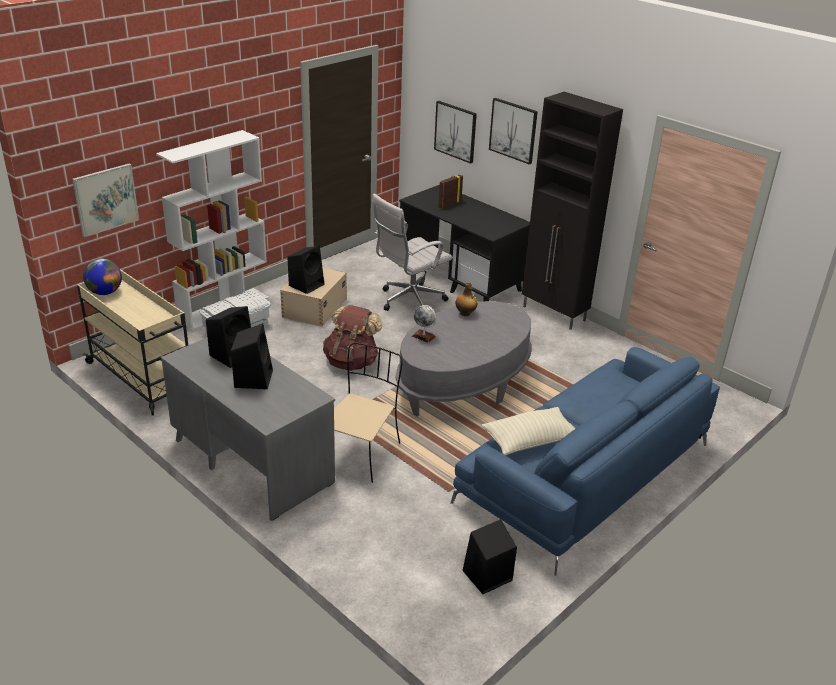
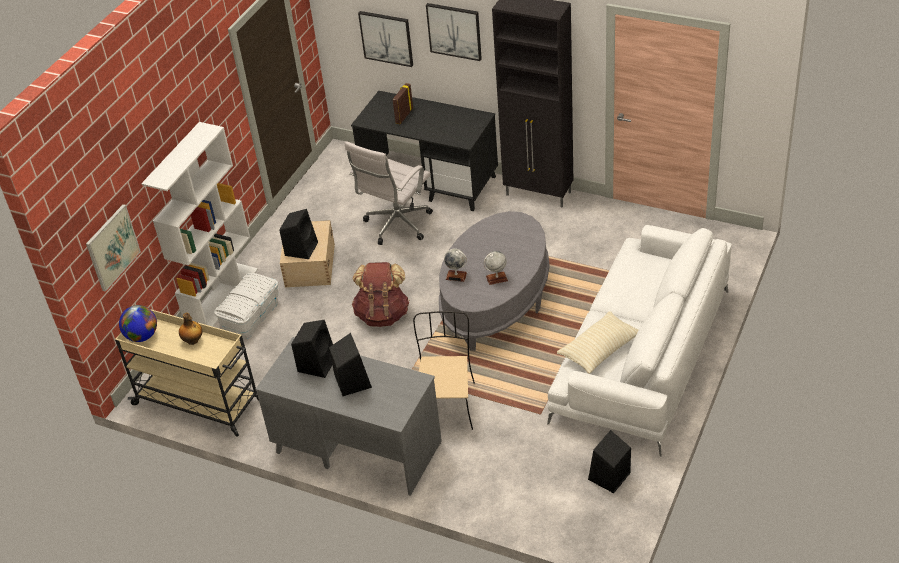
camera: 15 degrees left, 10 degrees up
(461, 349) = (496, 278): none -> globe
(465, 314) = (479, 237): bottle -> bottle (193, 341)
(585, 473) = (642, 355): blue sofa -> white sofa

